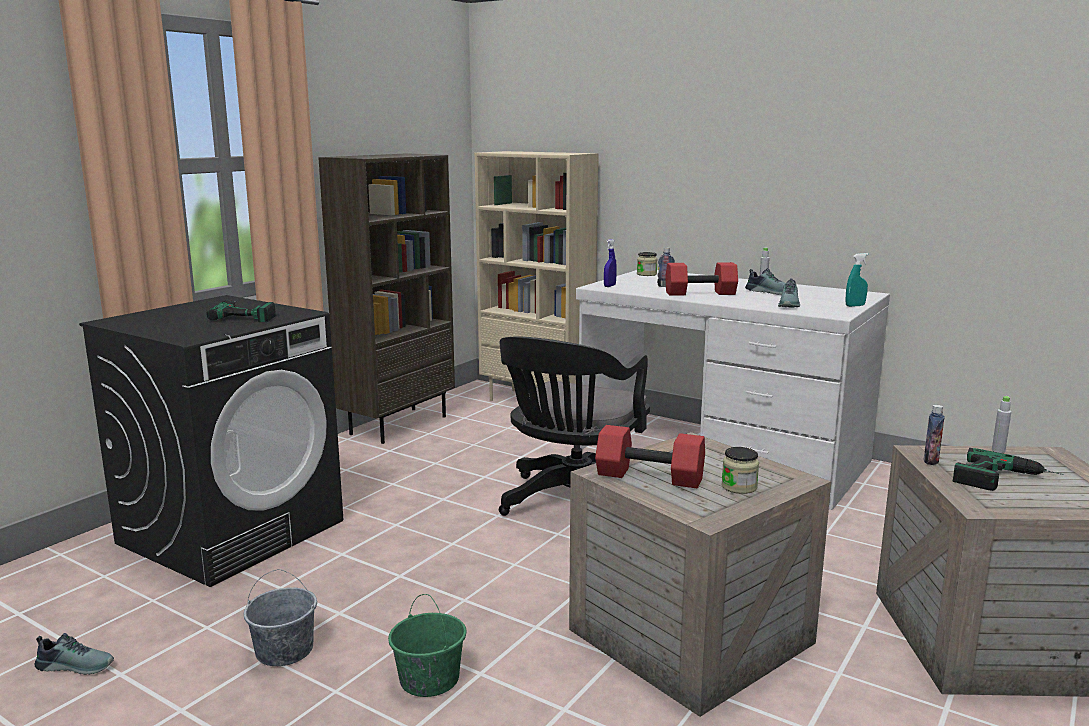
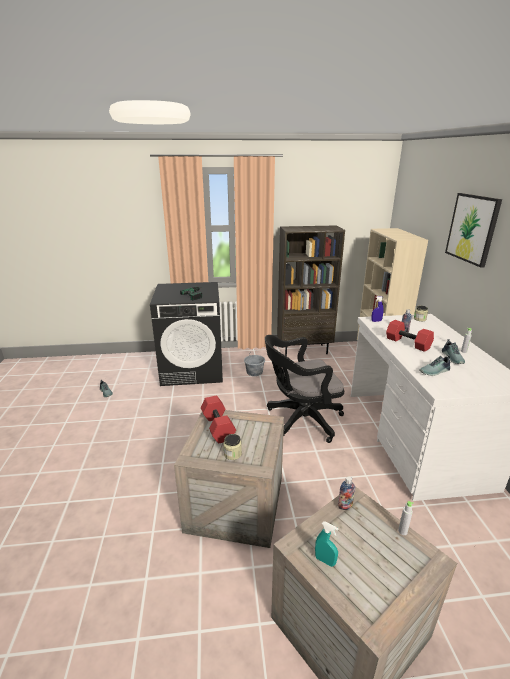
camera: 50 degrees right, 10 degrees up
(284, 650) = (141, 418): grey bucket -> grey bucket (254, 372)
(429, 679) = (150, 454): green bucket -> none
(692, 117) = (472, 228): none -> picture
(855, 306) = (476, 390): turquoise spray bottle -> turquoise spray bottle (325, 560)
(1007, 480) = (353, 547): power drill -> none

